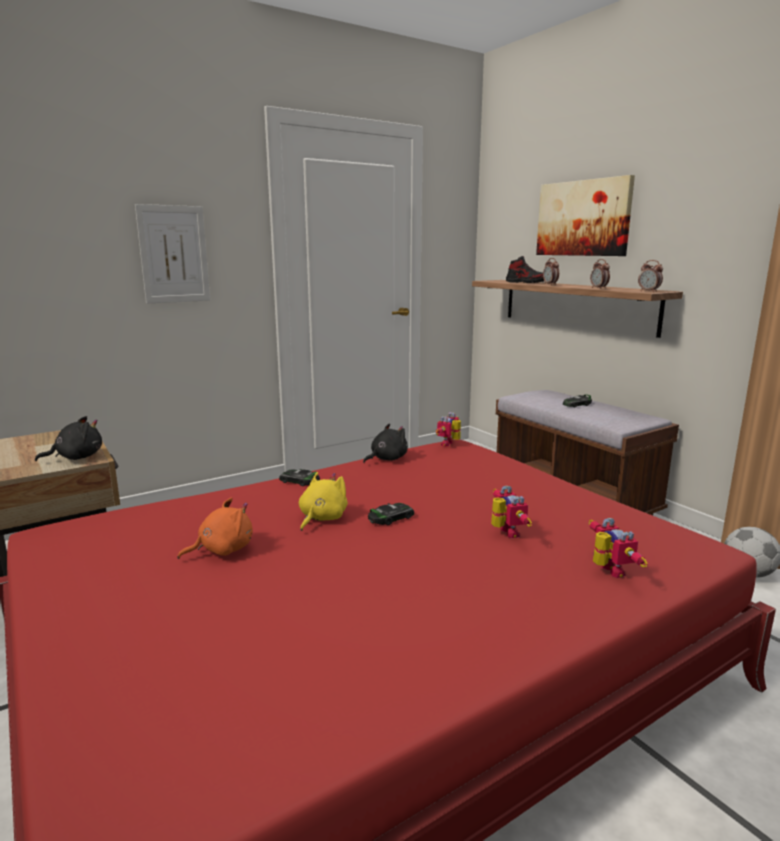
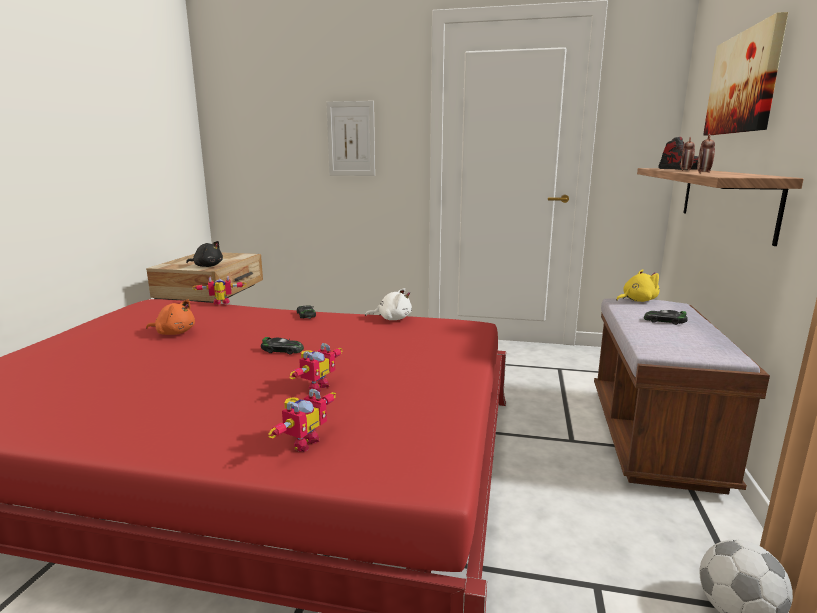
camera: 45 degrees right, 0 degrees up
(321, 518) = (255, 337): yellow plush toy -> yellow plush toy (637, 300)
(386, 459) = (392, 319): black plush toy -> white plush toy
(450, 444) = (466, 323): toy robot -> toy robot (221, 304)
(649, 291) = (735, 176): alarm clock -> none

